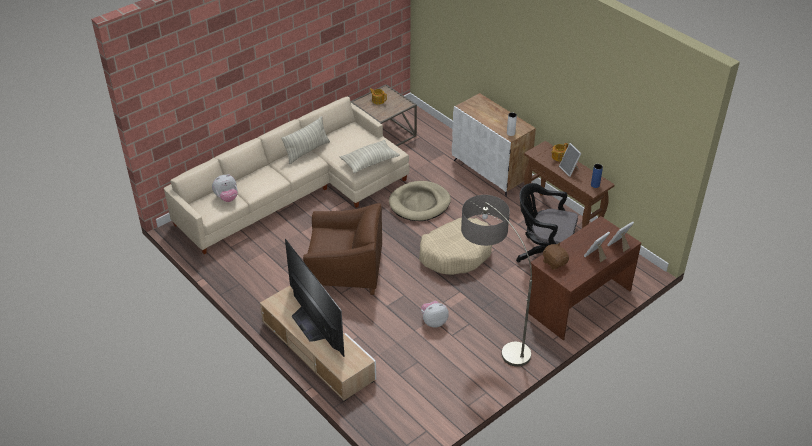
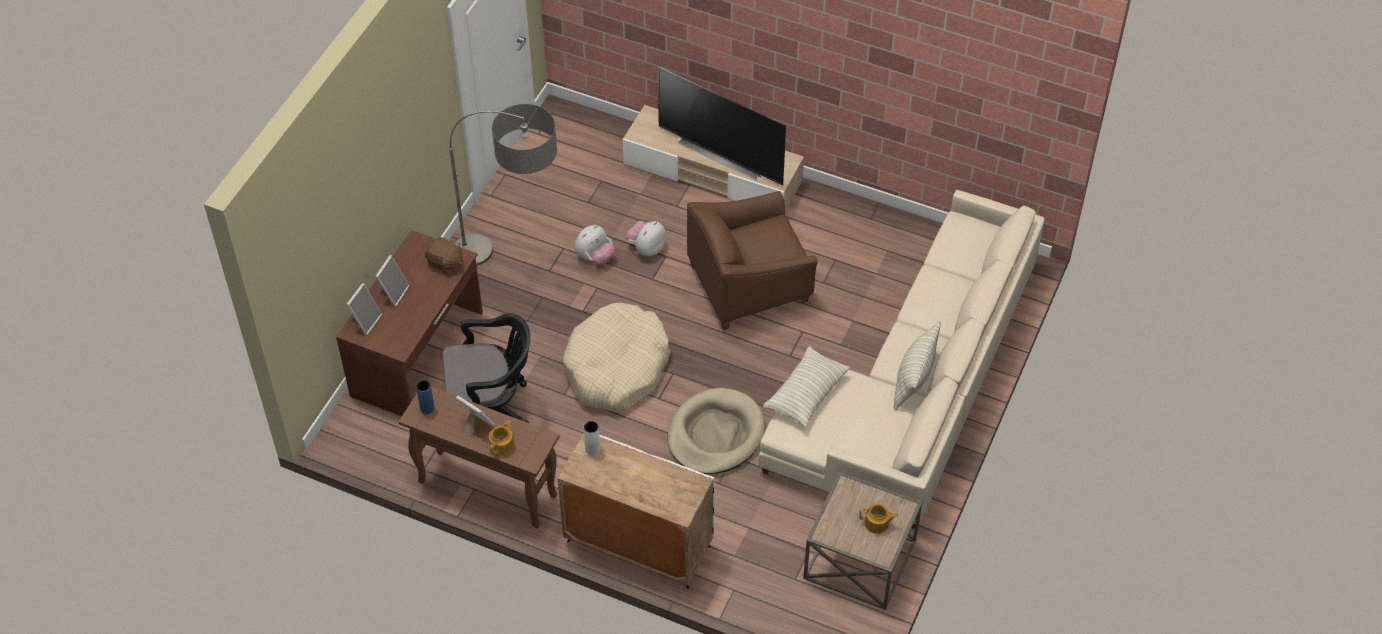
camera: 155 degrees right, 10 degrees up
(227, 198) = (957, 255): plush toy -> plush toy (646, 248)

